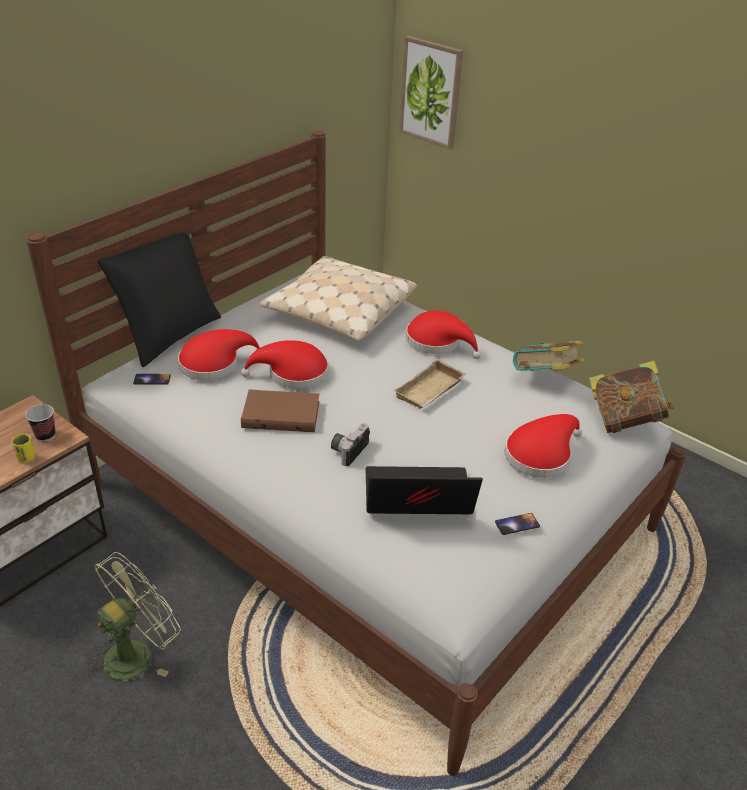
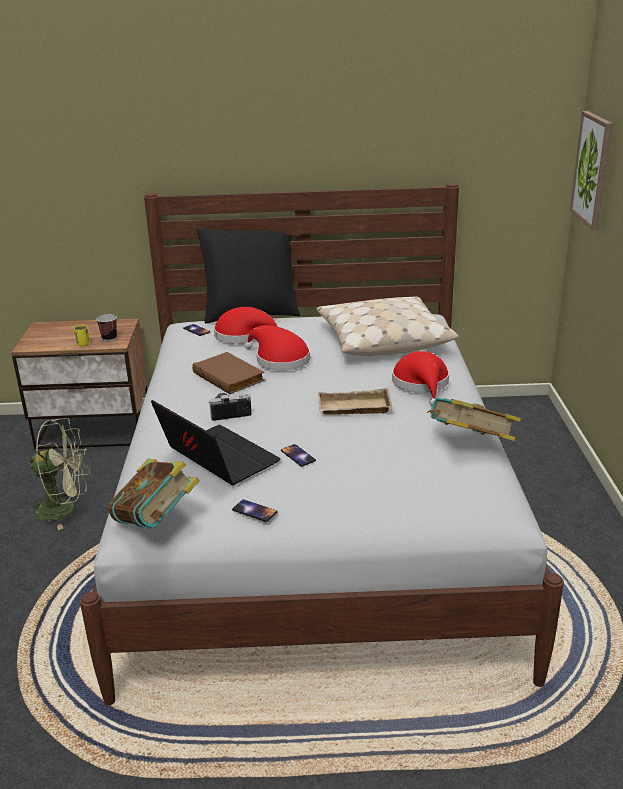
camera: 50 degrees right, 10 degrees down
(465, 457) = (298, 456): none -> phone
(540, 454) = (359, 484): red hat -> none
(624, 419) = (487, 504): book -> book (156, 521)

